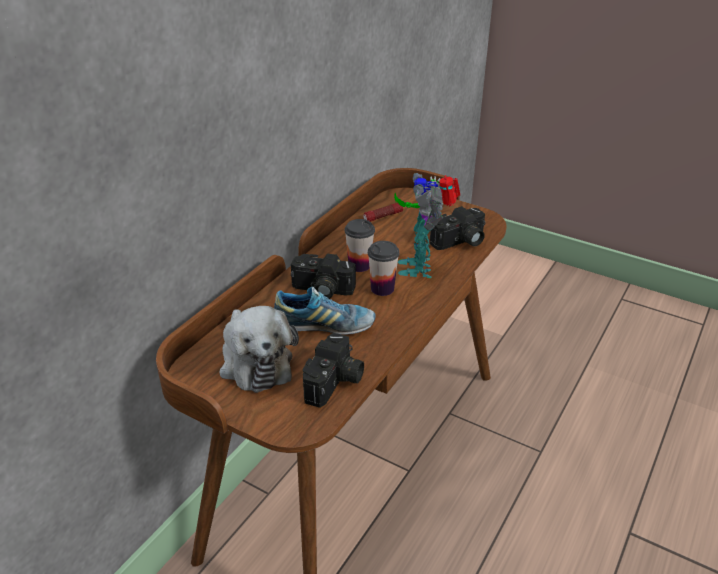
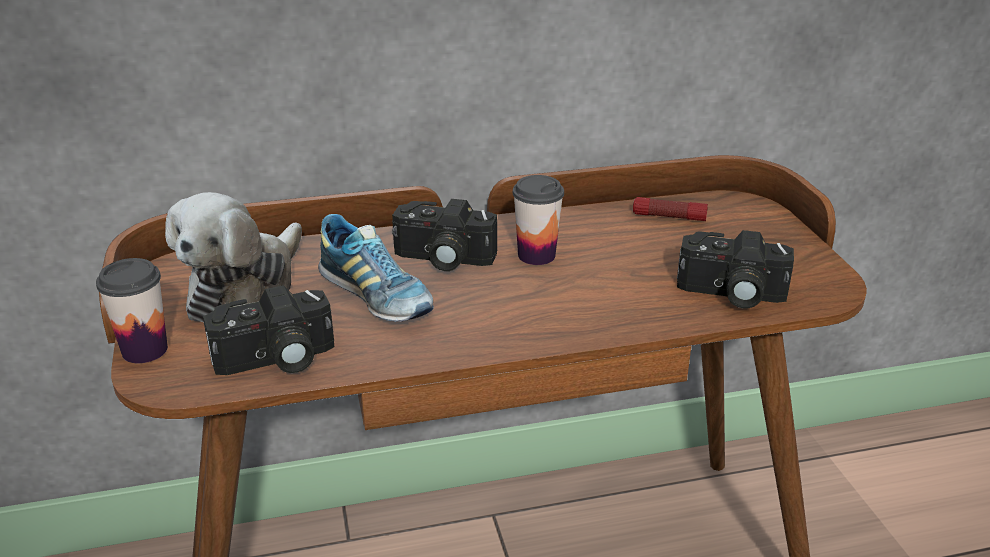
camera: 45 degrees right, 5 degrees down
(321, 290) = (442, 259): camera -> camera turned 45 degrees counterclockwise
(382, 289) = (517, 294): cup -> cup (145, 350)
(420, 266) = (615, 295): toy robot -> none

